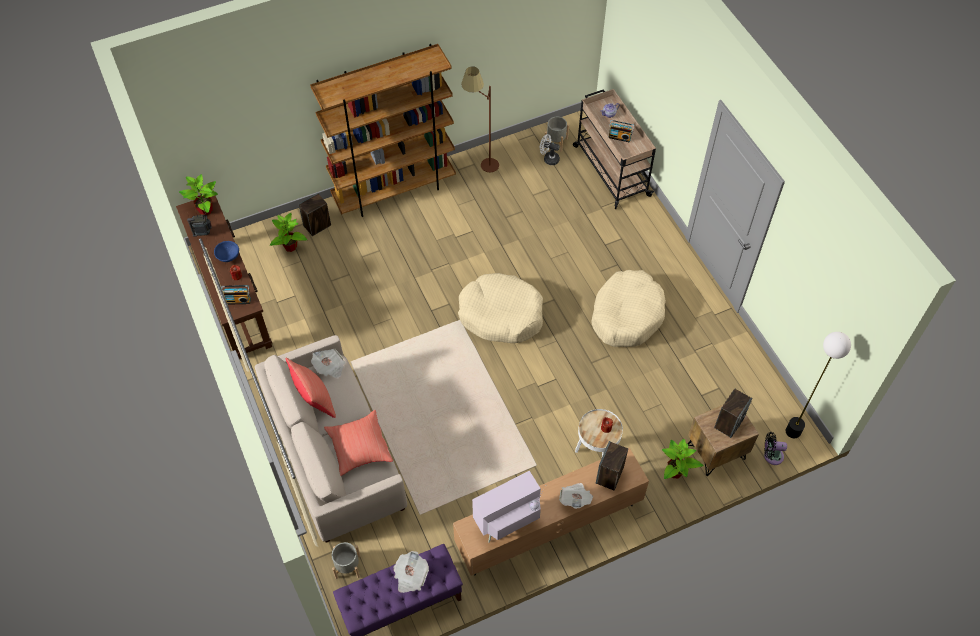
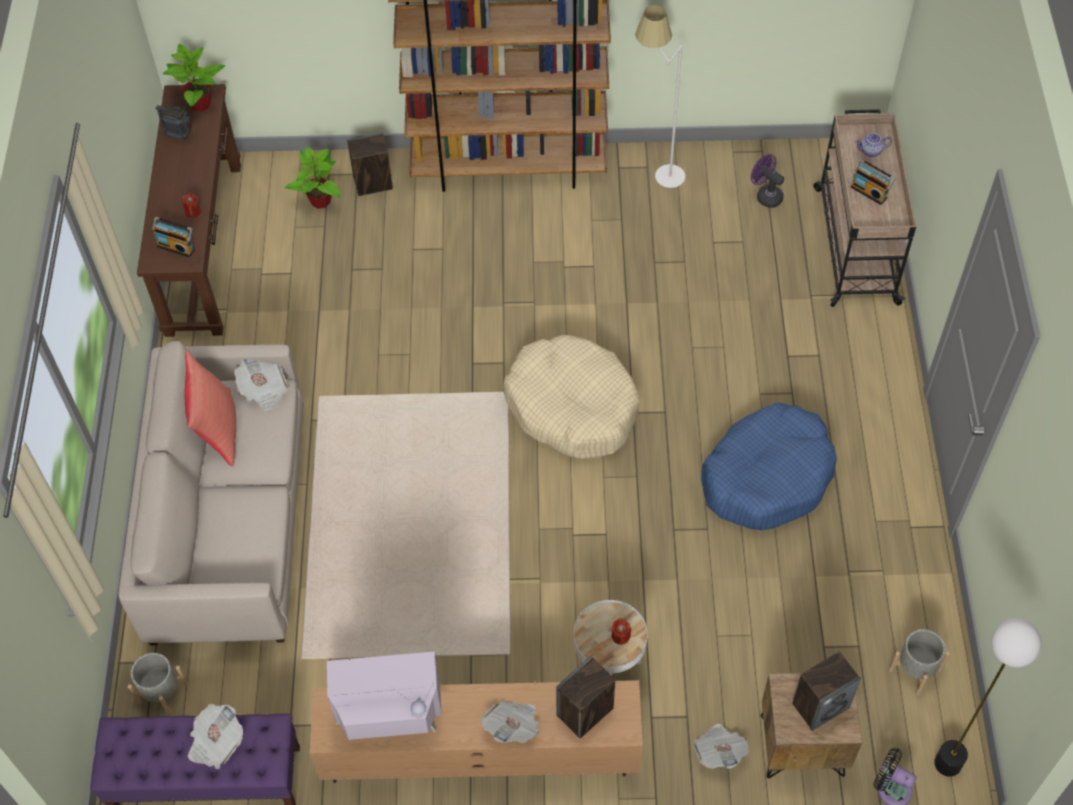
camera: 25 degrees right, 0 degrees up
(228, 256) = (196, 179): blue bowl -> none
(359, 448) = (241, 524): red pillow -> none
(481, 166) = (656, 174): brown floor lamp -> white floor lamp
(548, 159) = (766, 195): white fan -> purple fan
(555, 142) = (789, 174): grey planter -> grey planter (914, 670)
(626, 315) = (767, 476): beige dog bed -> blue dog bed
(675, 472) = (719, 751): potted plant -> newspaper

